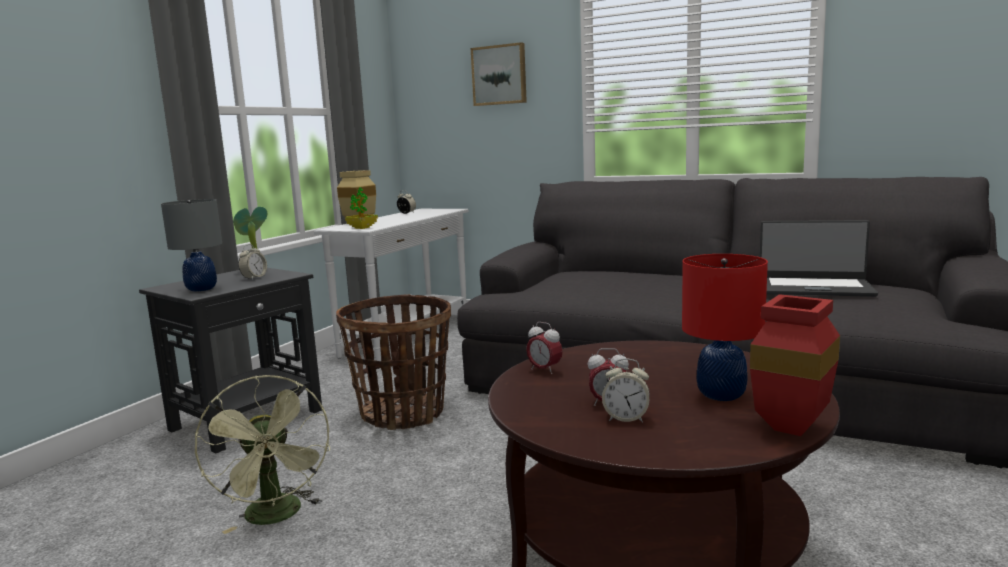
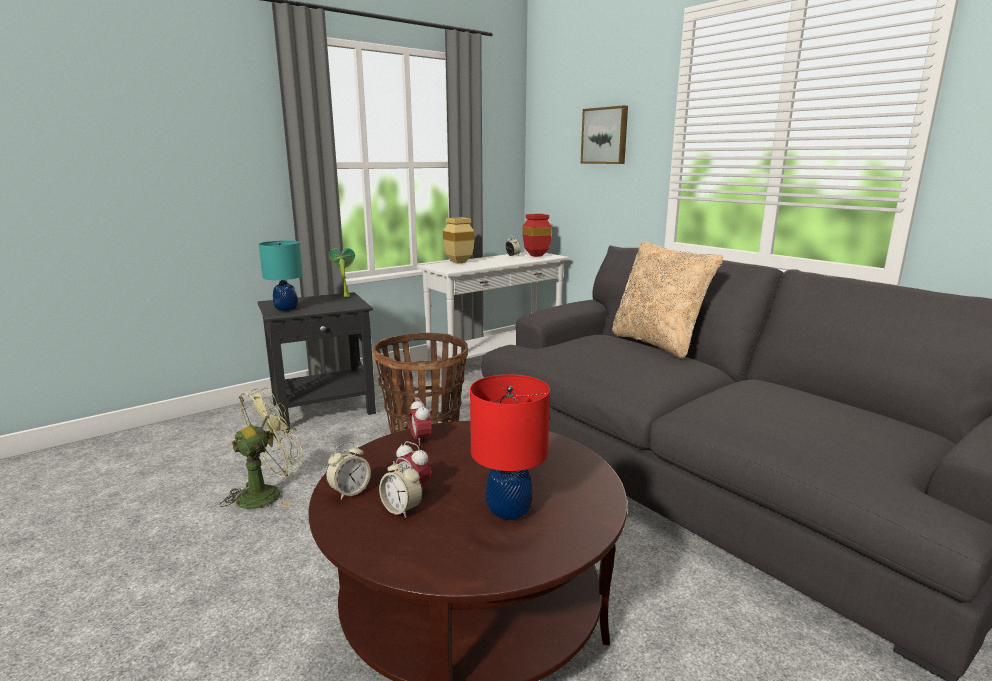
camera: 25 degrees right, 5 degrees up
(202, 289) = (286, 309): grey table lamp -> turquoise table lamp
(254, 278) = (332, 304): alarm clock -> alarm clock (349, 492)
(277, 517) = (267, 493): green fan -> green fan turned 135 degrees counterclockwise
(362, 228) = (450, 268): potted plant -> none
(633, 270) = (657, 345): none -> beige pillow
(790, 426) = (511, 566): red vase -> red vase (537, 255)
(814, 288) = (797, 408): laptop -> none

